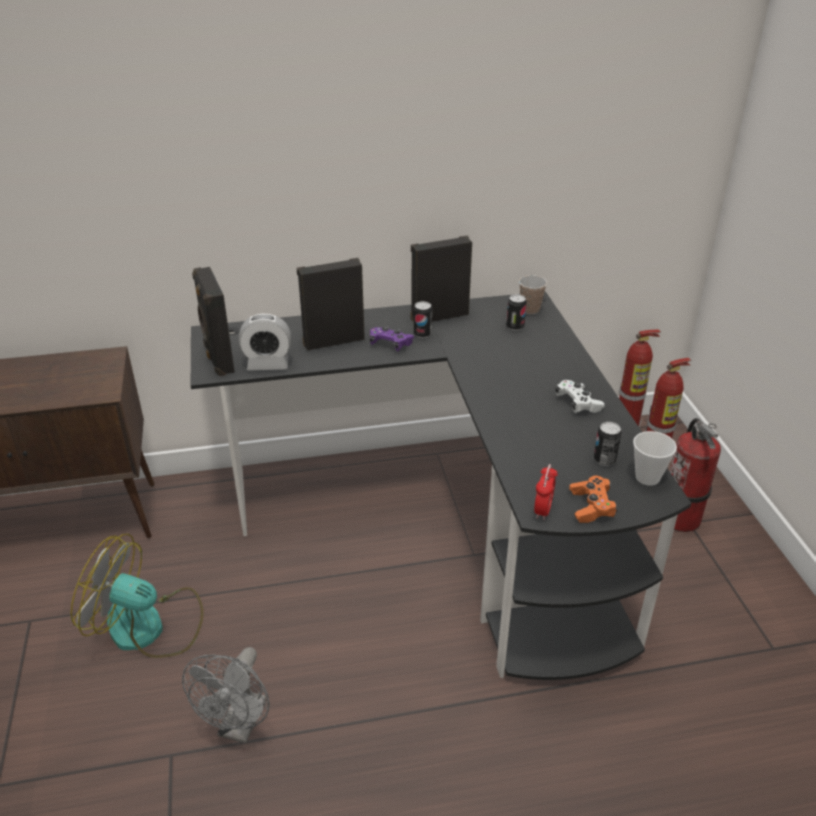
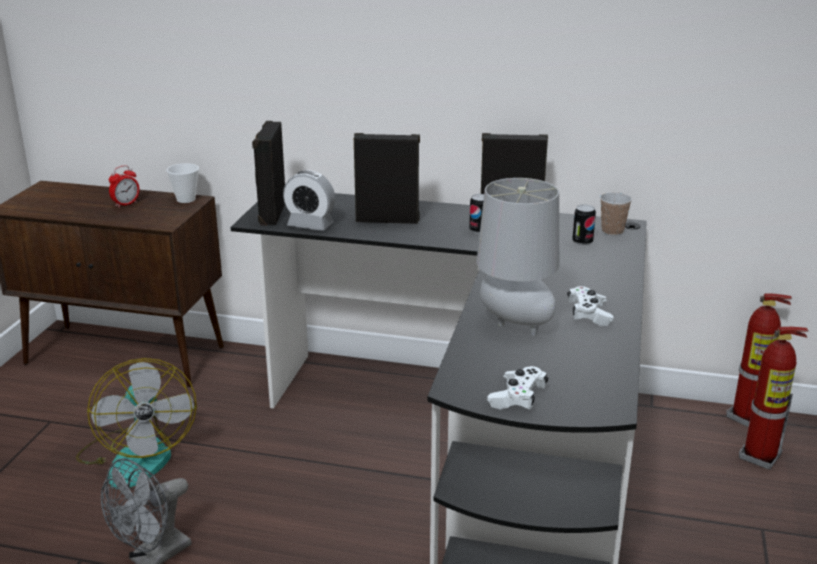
camera: 25 degrees right, 10 degrees down
(149, 627) = (137, 455): fan -> fan turned 150 degrees counterclockwise
(390, 344) = (439, 232): purple game controller -> none
(532, 433) = (514, 327): none -> grey table lamp
(543, 510) = (462, 388): alarm clock -> alarm clock (126, 204)
(591, 507) = (517, 398): orange game controller -> white game controller
(604, 460) = (571, 365): can -> none
(647, 477) = (606, 390): cup -> cup (186, 199)
(680, 517) = (754, 521): fire extinguisher -> none

